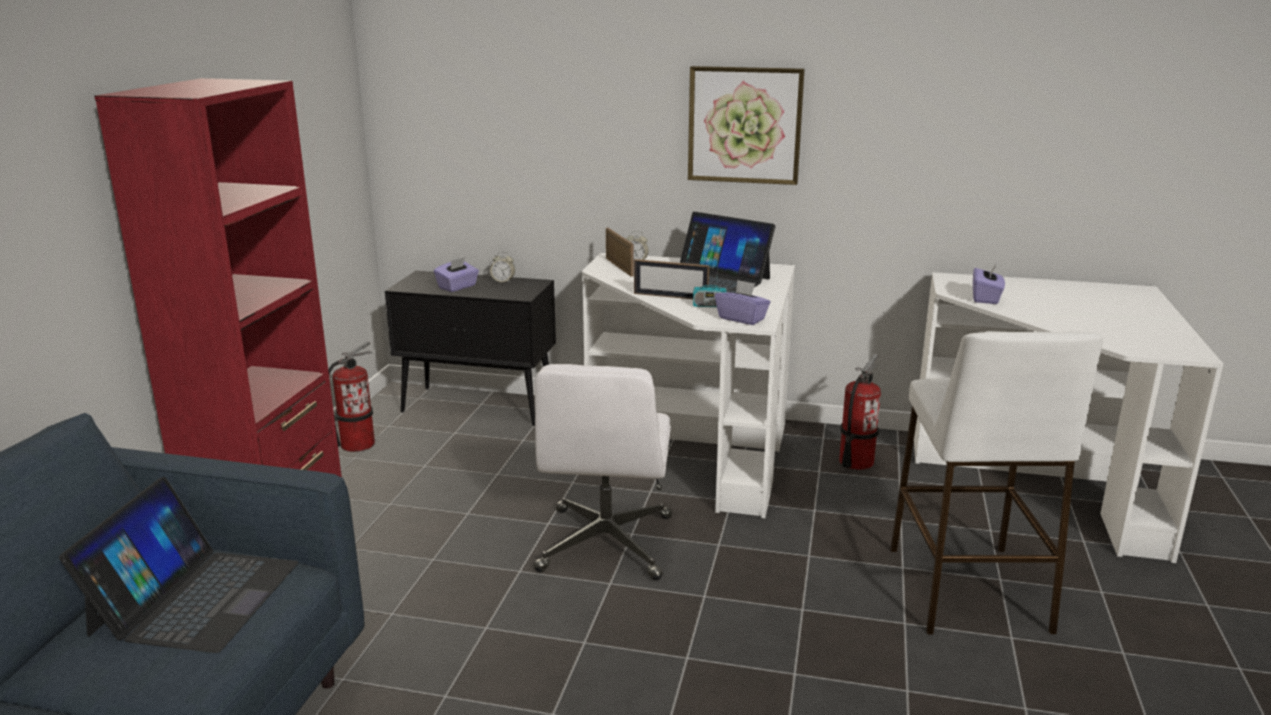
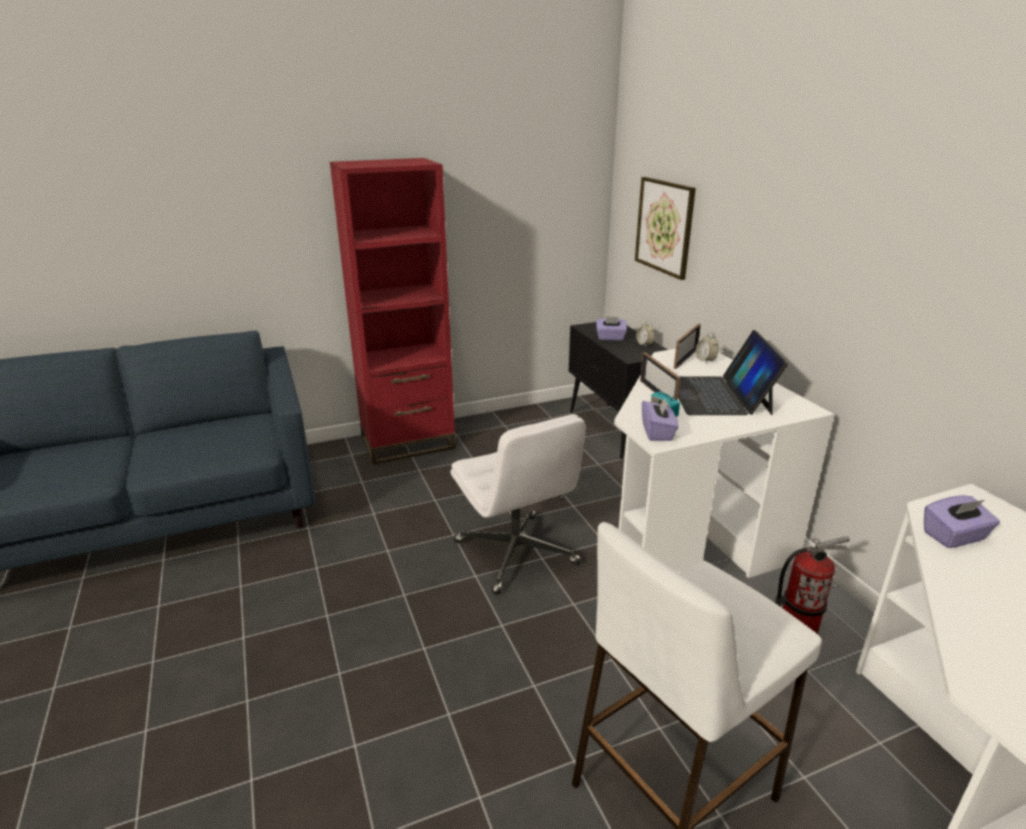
camera: 55 degrees right, 5 degrees up
(195, 597) = (224, 439): laptop -> none
(357, 444) = (518, 419): fire extinguisher -> none
(606, 545) = (516, 553): white office chair -> white office chair turned 90 degrees counterclockwise
(744, 125) = (826, 257): picture -> picture (664, 226)

